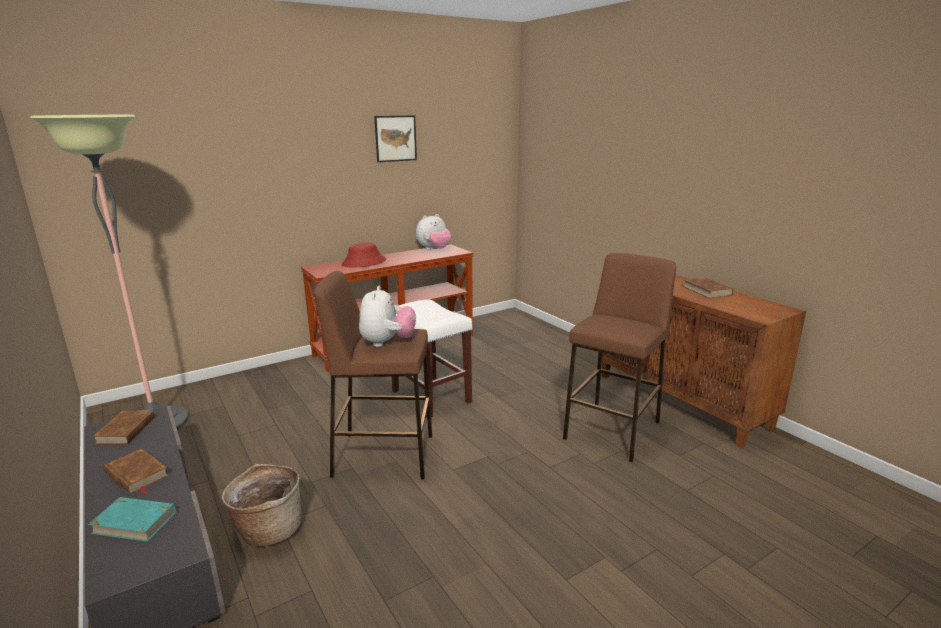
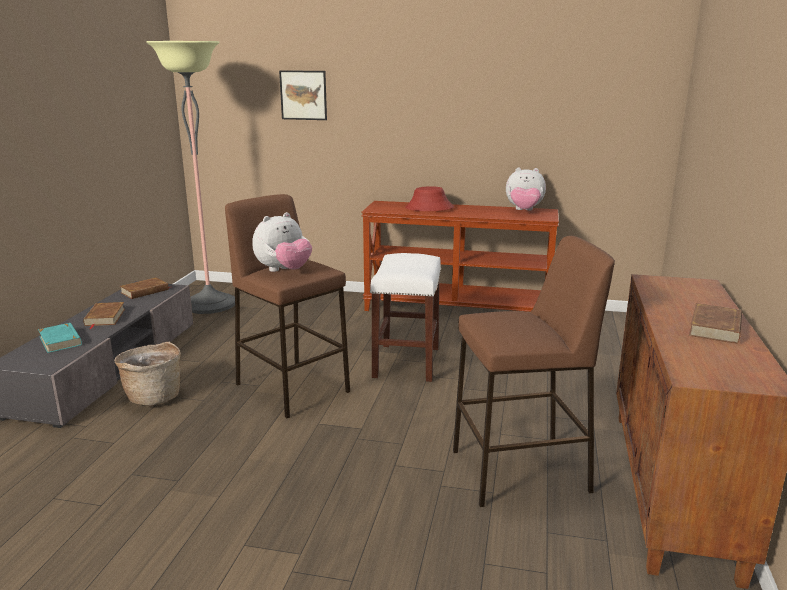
camera: 45 degrees right, 0 degrees up
(395, 138) = (497, 73): picture -> picture (303, 95)

